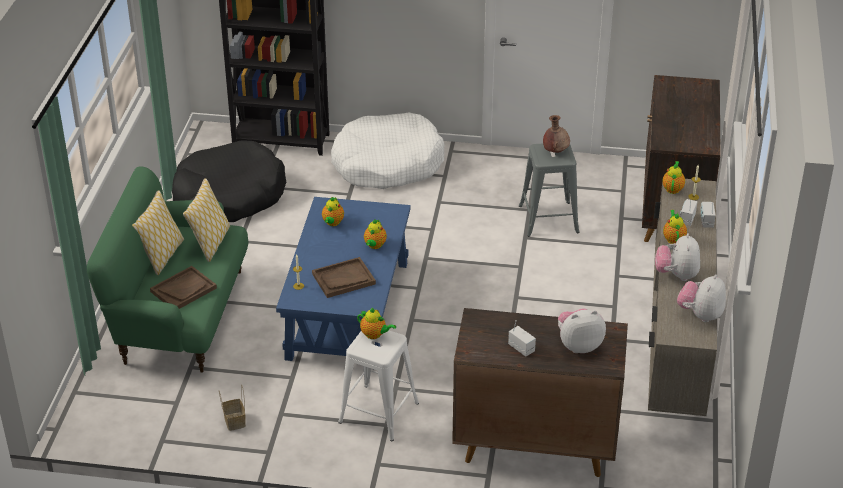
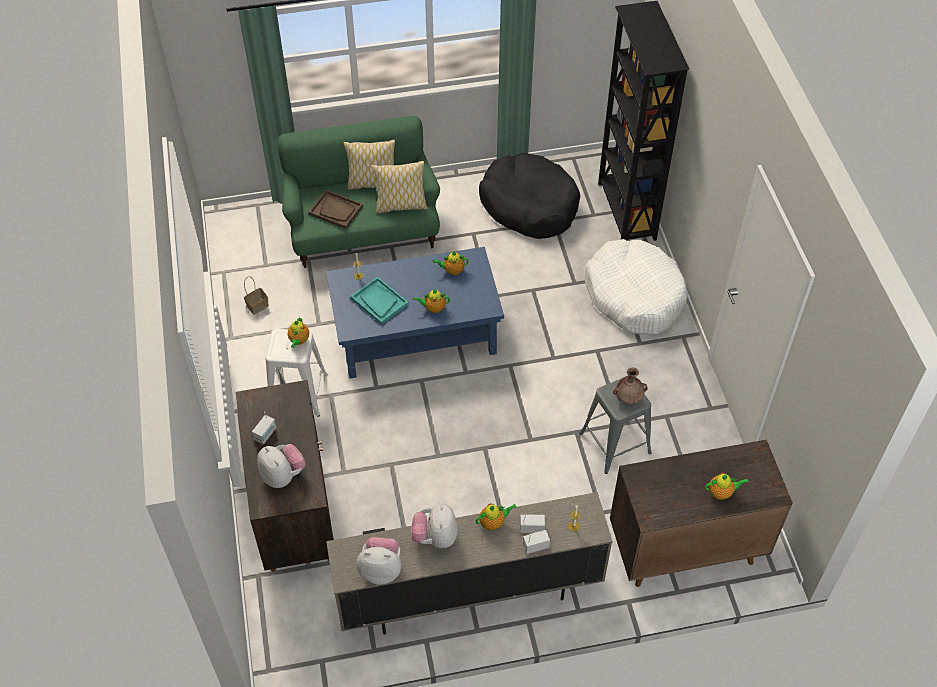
camera: 70 degrees right, 15 degrees up
(343, 279) = (379, 301): brown tray -> turquoise tray
(673, 188) = (579, 505): teapot -> teapot (721, 492)
(676, 275) = (435, 537): plush toy -> plush toy turned 75 degrees counterclockwise

